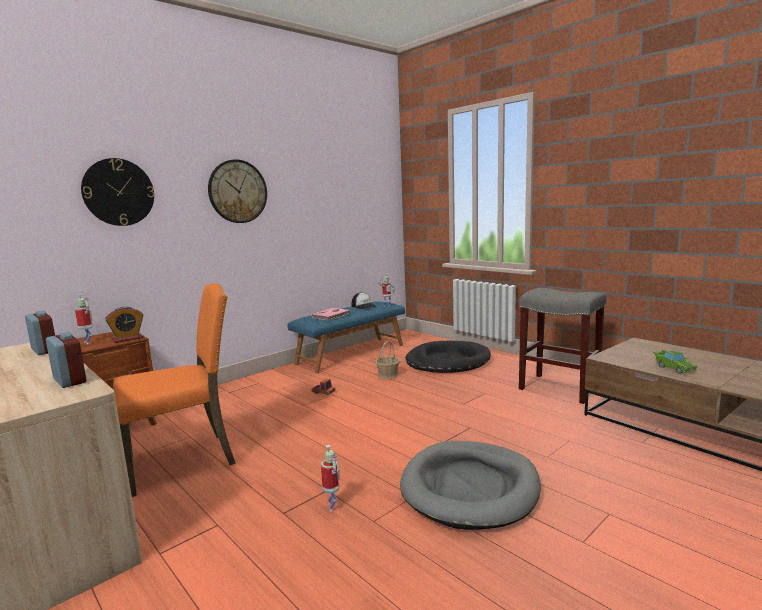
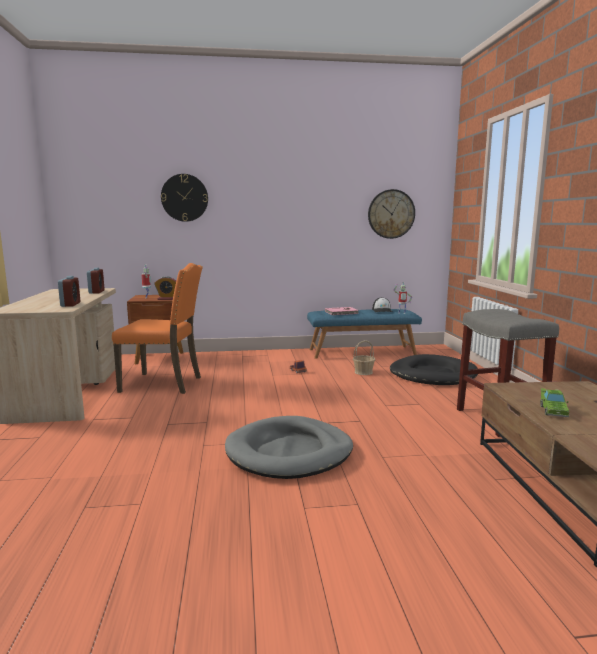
camera: 35 degrees right, 0 degrees up
(237, 191) = (274, 199): wall clock -> wall clock (391, 214)
(332, 507) = (195, 430): toy robot -> none

